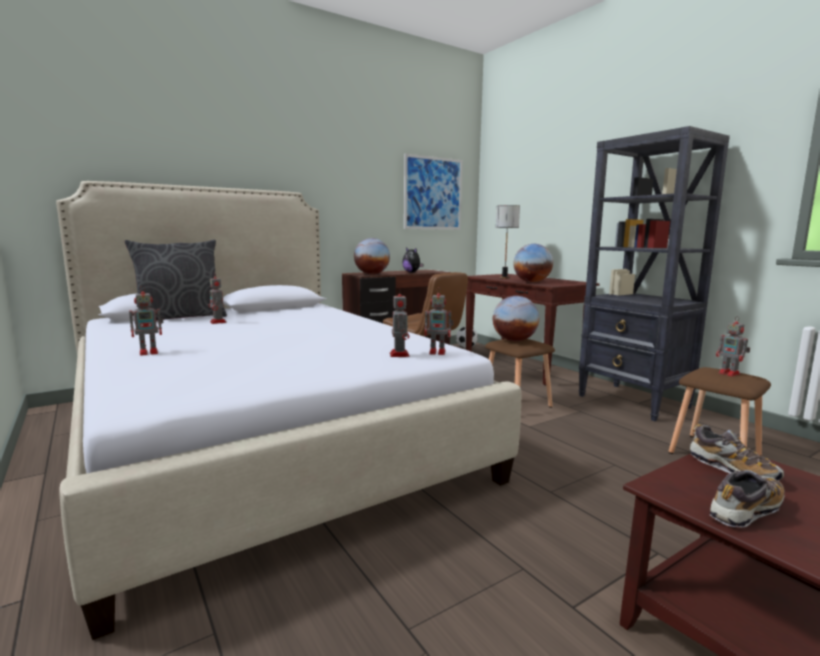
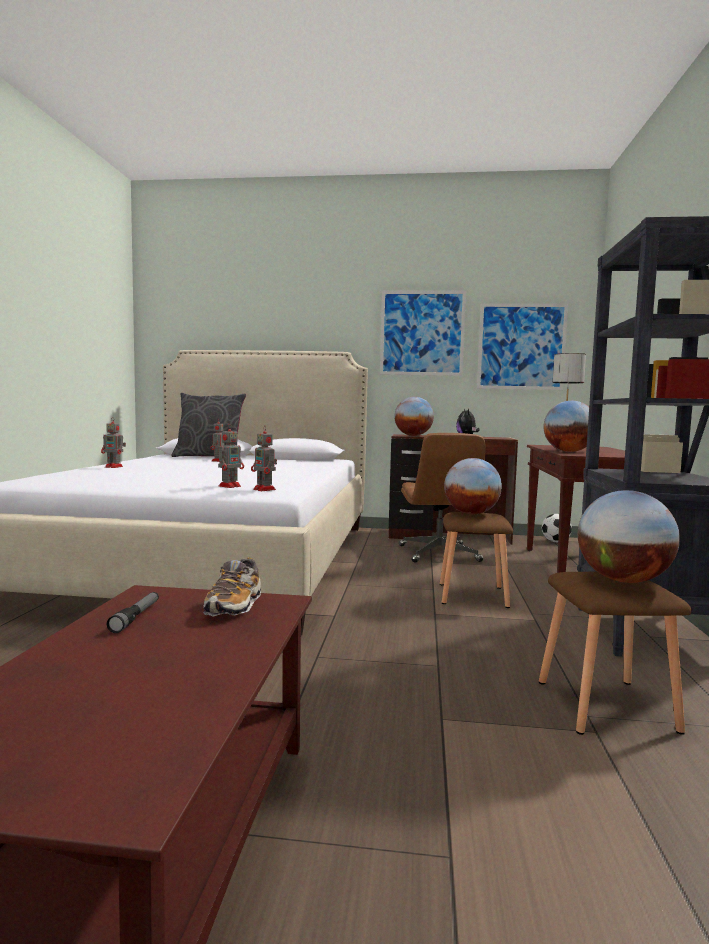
camera: 40 degrees right, 5 degrees down
(359, 177) = (422, 333): none -> picture
(730, 373) = (623, 580): toy robot -> globe
(745, 511) = (136, 617): shoe -> flashlight

